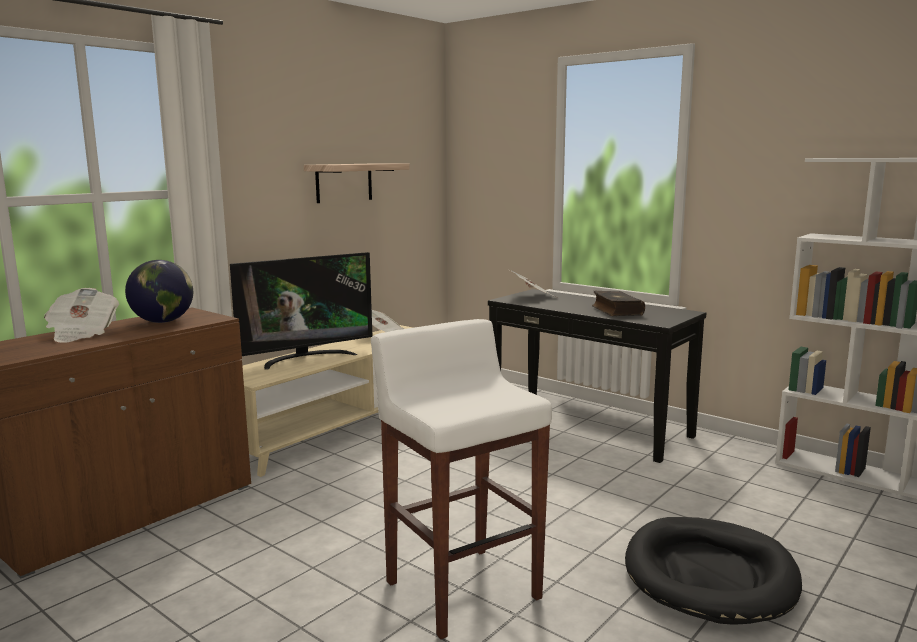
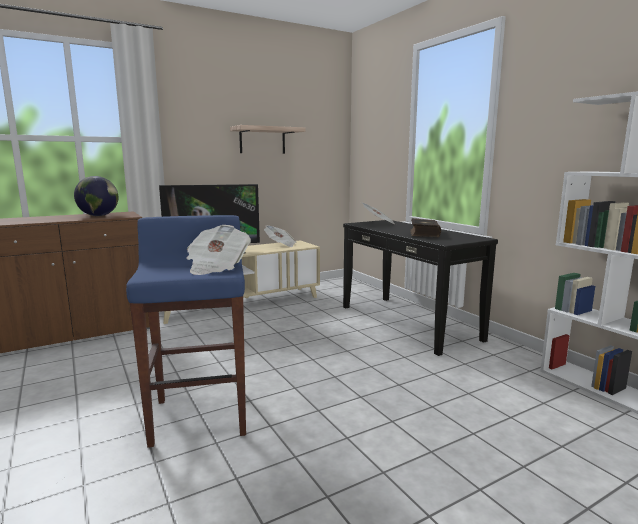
camera: 20 degrees right, 0 degrees up
(82, 333) = (45, 218): newspaper -> newspaper (217, 267)
(461, 589) = (200, 416): white stool -> blue stool
(710, 575) = (395, 448): black dog bed -> none

